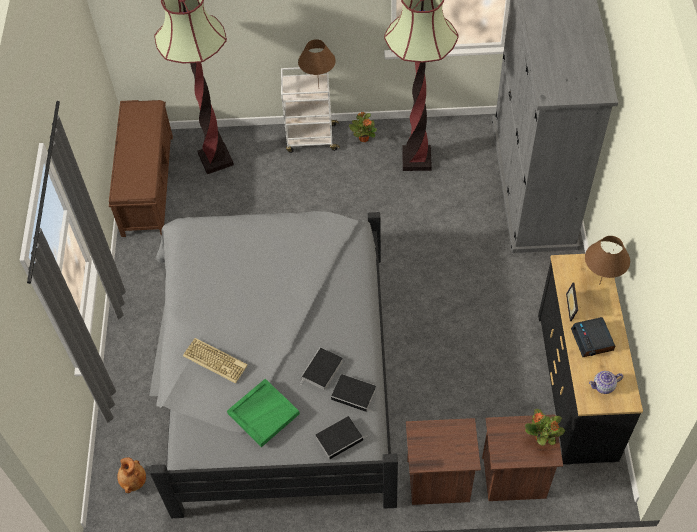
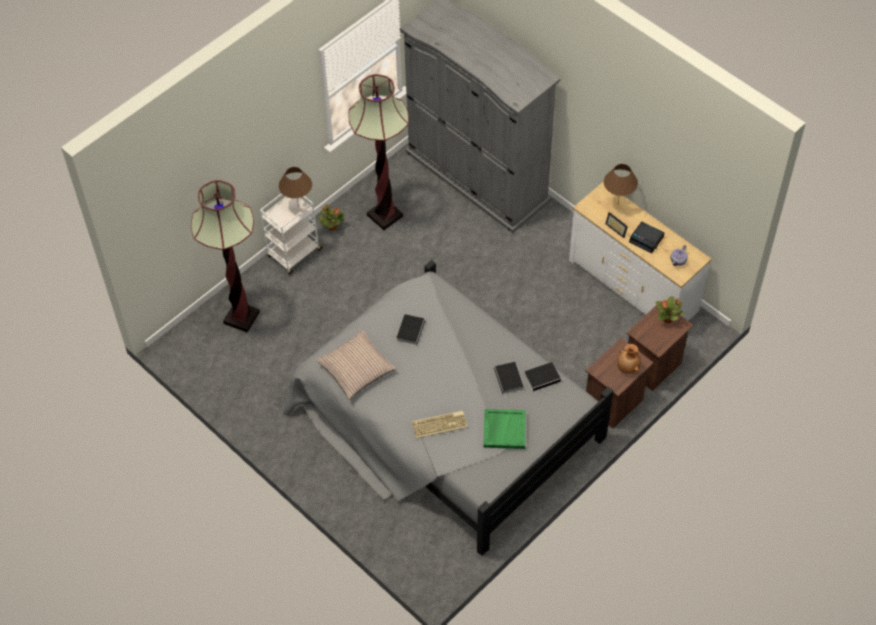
camera: 45 degrees left, 0 degrees up
(133, 481) = (433, 556): brown vase -> brown vase (627, 367)
(147, 184) = (211, 371): brown bench -> none
(206, 256) = (356, 369): none -> pillow
(340, 438) = (562, 407): book -> book (410, 330)
(577, 385) = (633, 285): black dresser -> white dresser

